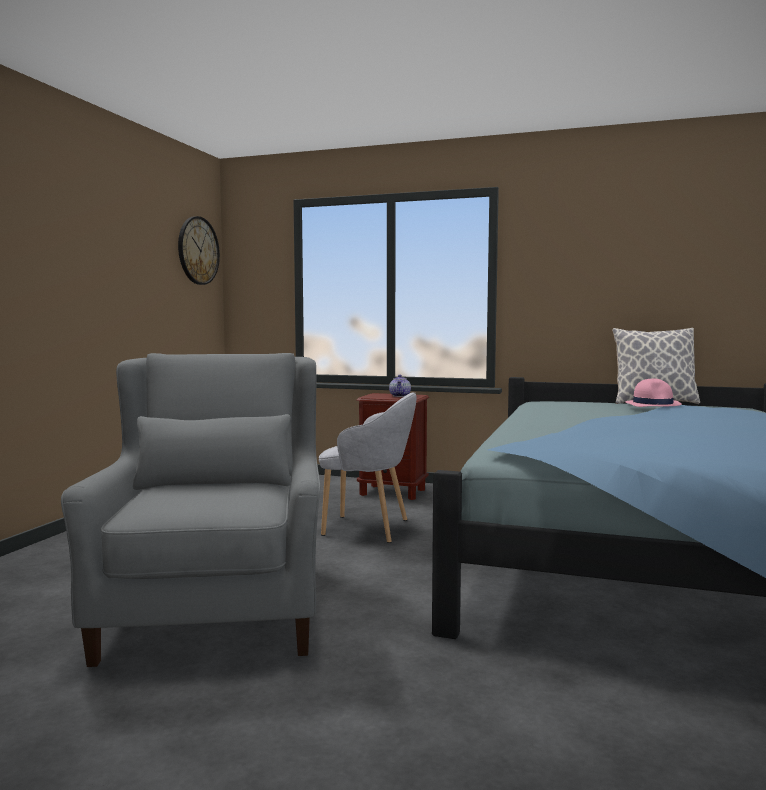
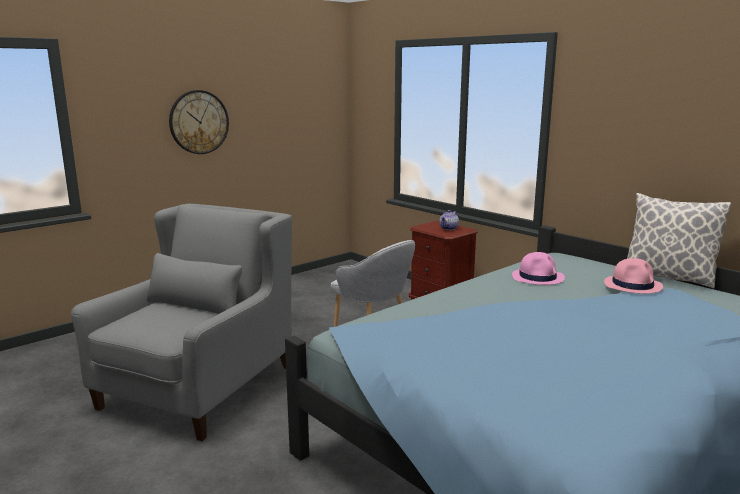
camera: 30 degrees right, 10 degrees up
(198, 250) = (320, 87): wall clock -> wall clock (199, 122)
(566, 410) = (538, 277): none -> pink hat

